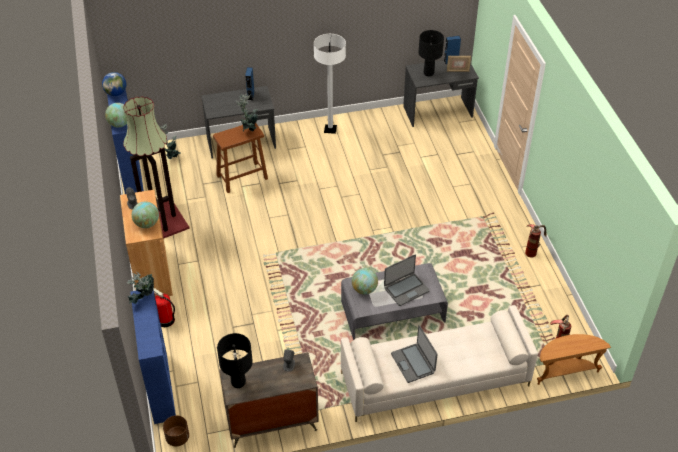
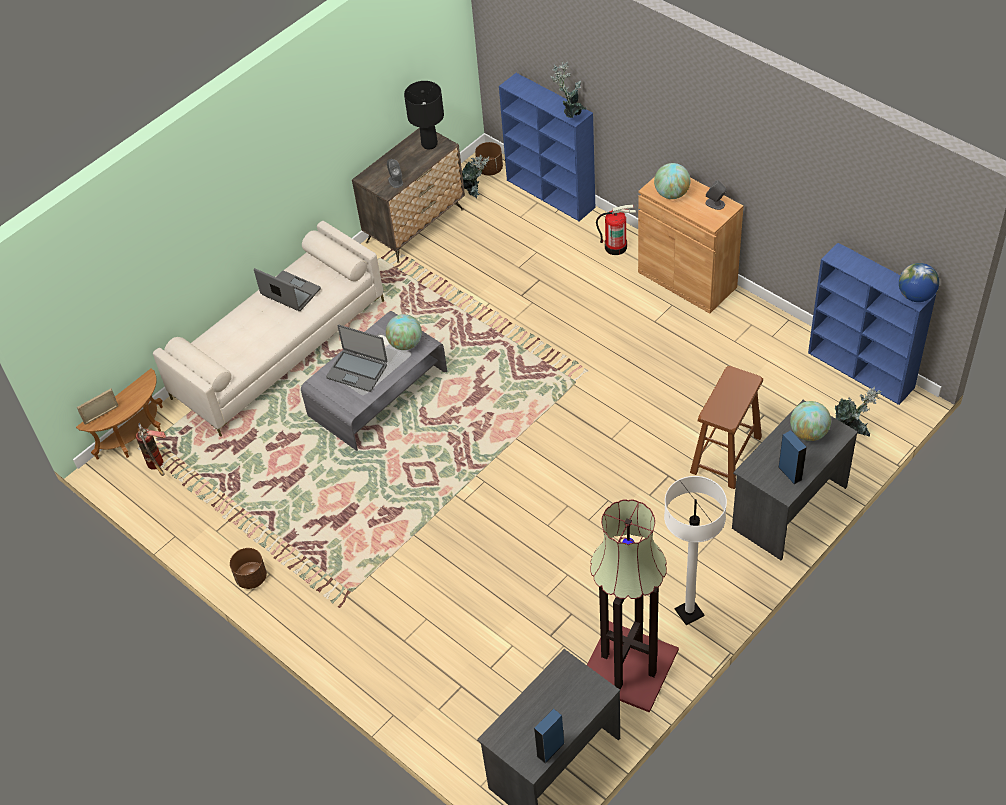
camera: 150 degrees right, 5 degrees up
(119, 124) = (848, 259): globe -> globe (808, 433)
(161, 222) = (750, 337): floor lamp -> floor lamp (627, 667)
(249, 129) = (725, 413): potted plant -> potted plant (475, 192)
(406, 289) = (357, 371): laptop -> laptop turned 90 degrees counterclockwise
(429, 73) = (567, 695): black table lamp -> none
(457, 71) = (523, 733): picture frame -> picture frame (102, 416)
(532, 250) = (251, 577): fire extinguisher -> brown planter

